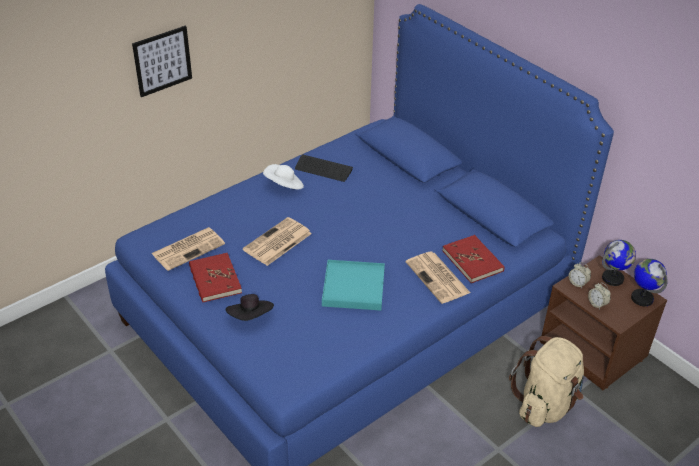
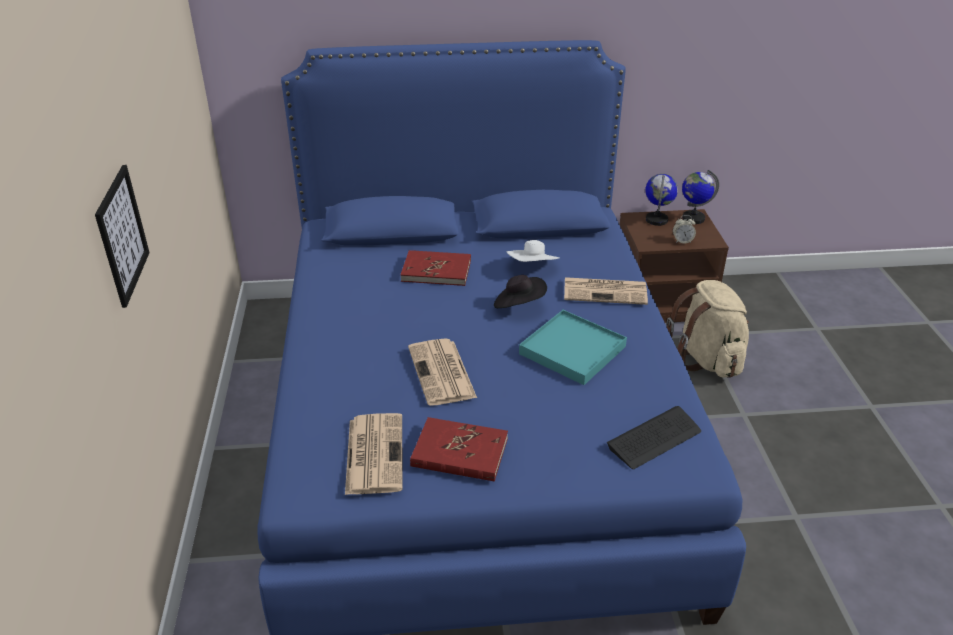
camera: 55 degrees left, 5 degrees down
(251, 317) = (556, 449): black hat -> black hat (519, 305)
(284, 186) = (340, 328): white hat -> white hat (533, 268)
(323, 169) = (345, 290): keyboard -> keyboard (654, 439)
(472, 261) = (598, 262): red book -> red book (436, 271)
(577, 283) = (647, 238): alarm clock -> none

